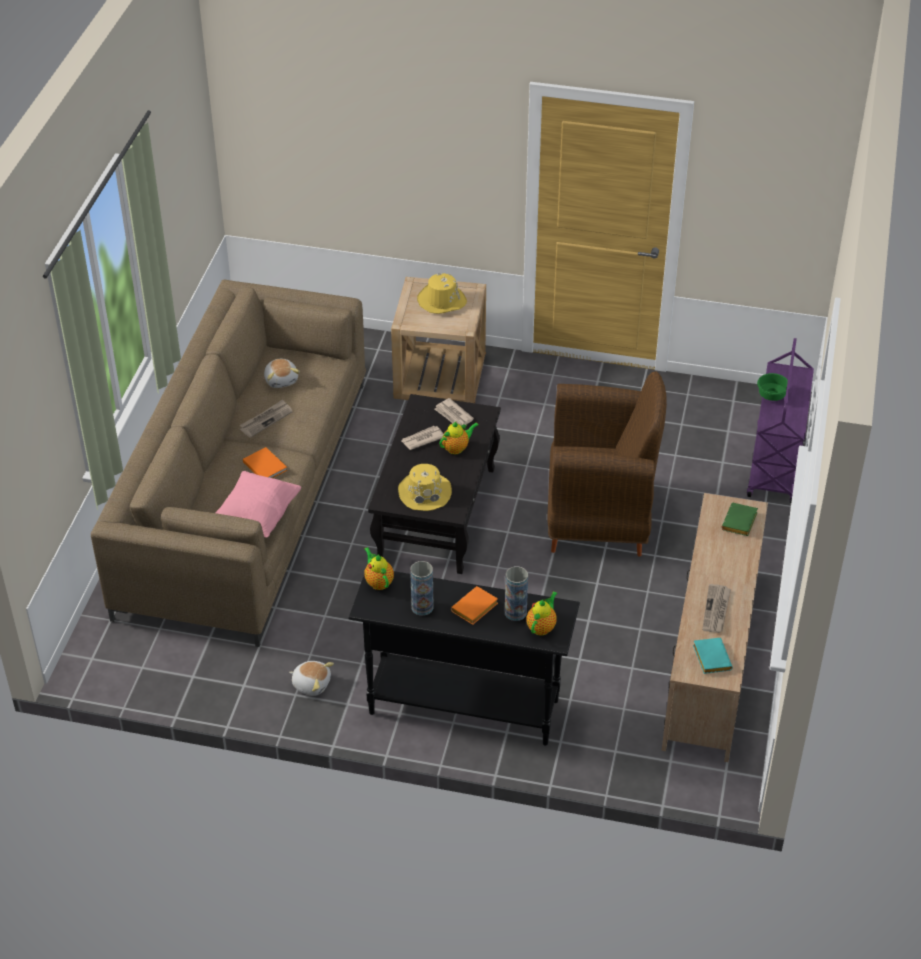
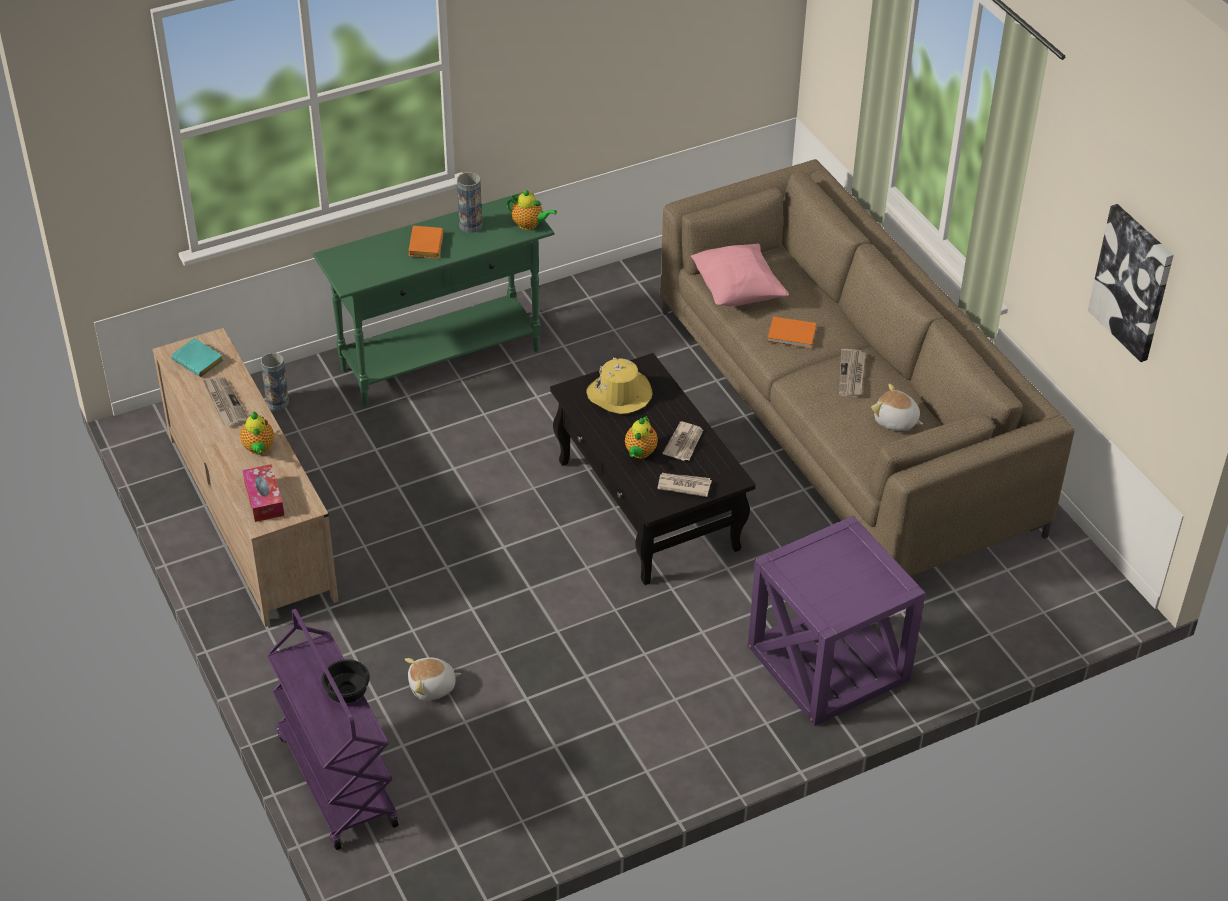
camera: 140 degrees right, 0 degrees up
(182, 174) = (1132, 282): none -> picture
(311, 683) = (585, 311): plush toy -> plush toy (432, 687)
(440, 376) = (828, 663): beige side table -> purple side table
(441, 300) = (845, 583): yellow hat -> none
(463, 706) = (441, 360): black console table -> green console table
(515, 612) = (387, 259): vase -> vase (277, 402)
(542, 627) = (353, 260): teapot -> teapot (259, 449)
(599, 518) = (481, 595): brown armchair -> none
(740, 523) = (264, 499): green book -> tissue box
(771, 396) = (347, 690): green bowl -> black bowl

